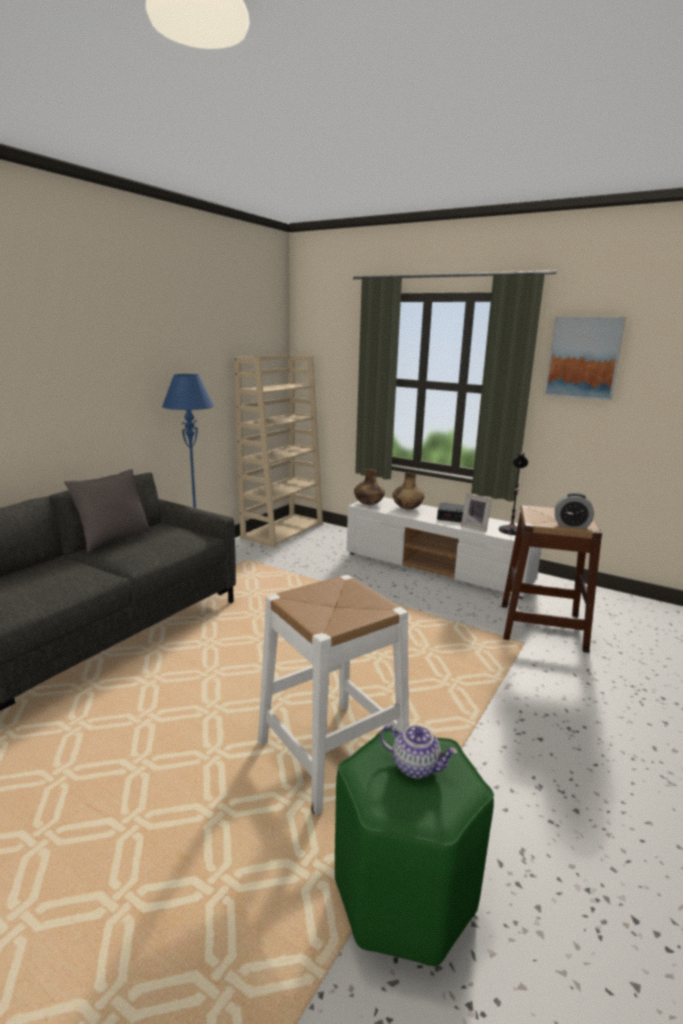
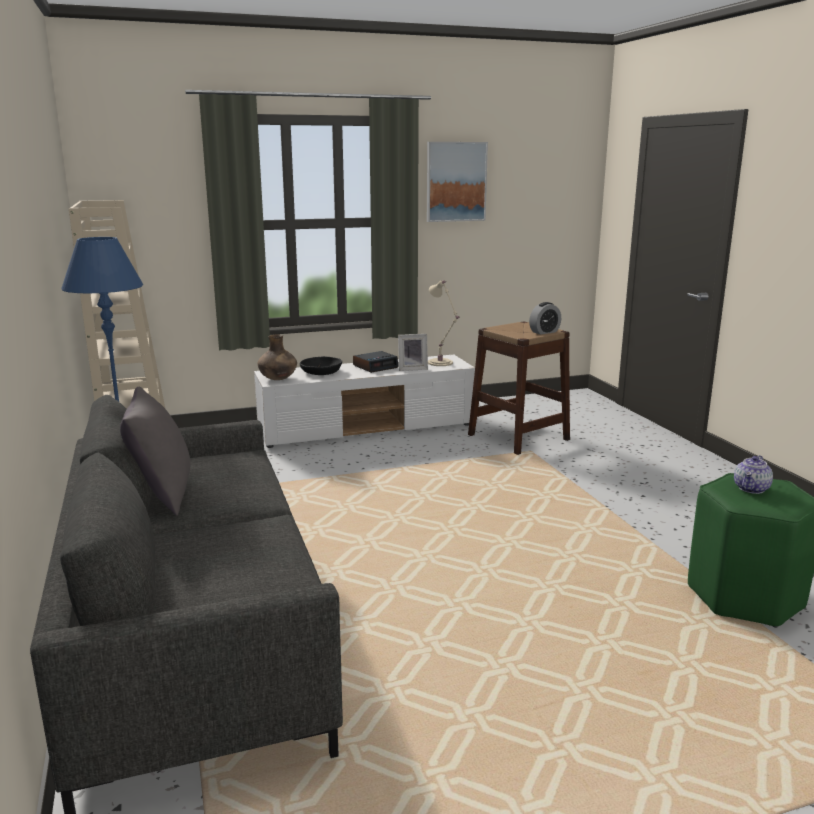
camera: 50 degrees left, 0 degrees up
(332, 753) = (582, 571): white stool -> none
(407, 508) = (321, 372): brown vase -> black bowl
(416, 766) = (751, 489): teapot -> teapot turned 150 degrees clockwise
(511, 531) = (441, 363): black table lamp -> beige table lamp

